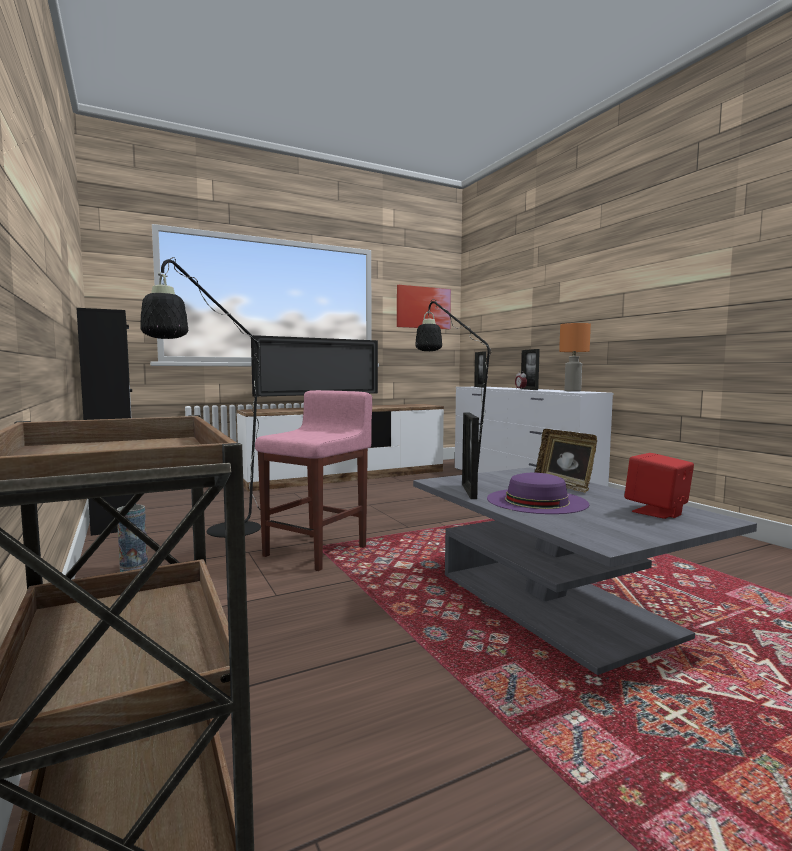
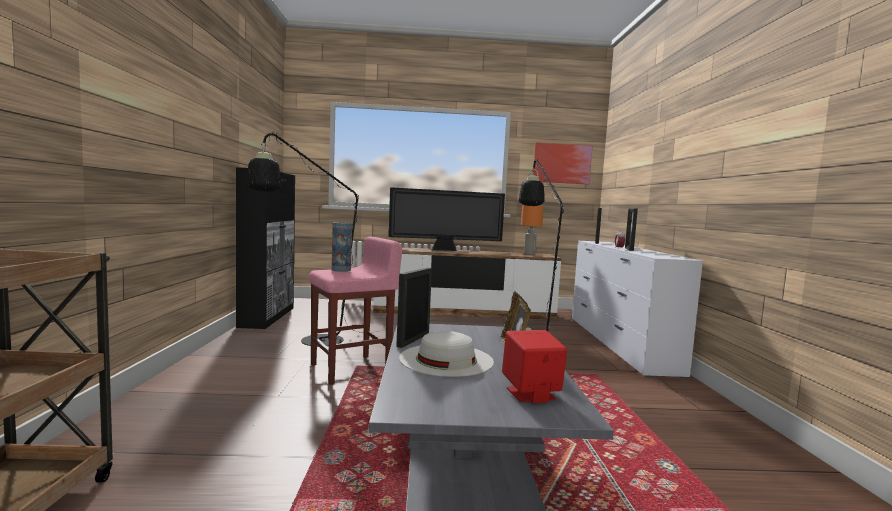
camera: 25 degrees right, 0 degrees up
(134, 569) = (226, 356): vase -> vase (341, 270)
(536, 501) = (446, 359): purple hat -> white hat
(573, 391) = (664, 255): orange table lamp -> orange table lamp (529, 254)

